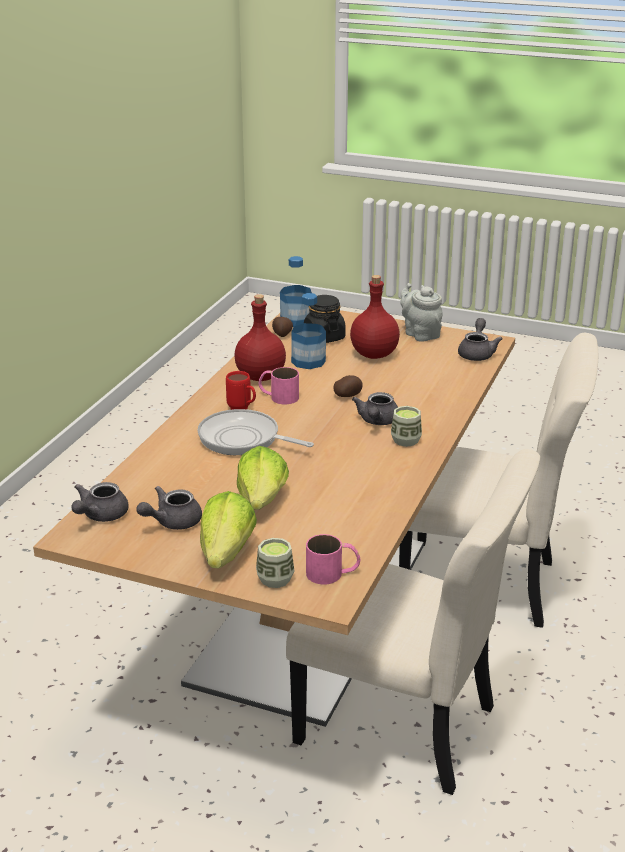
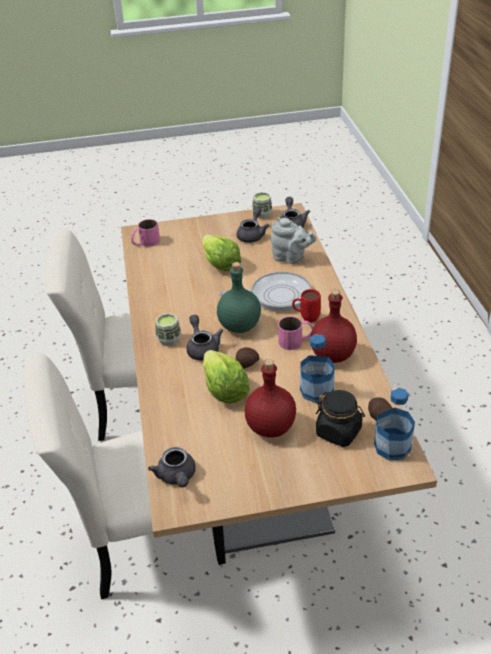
camera: 150 degrees right, 10 degrees up
(226, 554) = (207, 232): lettuce -> lettuce (224, 390)
(275, 579) = (171, 230): cup -> cup (262, 214)
(317, 426) = (240, 326): none -> green bottle
(420, 334) = (255, 485): grey teapot -> grey teapot (291, 258)

